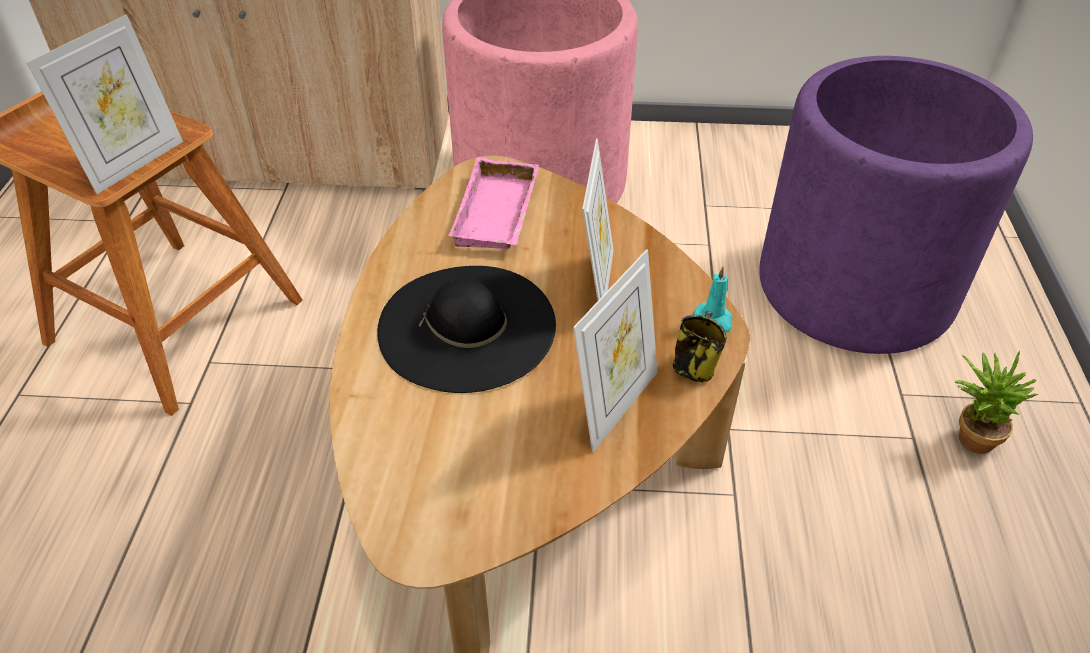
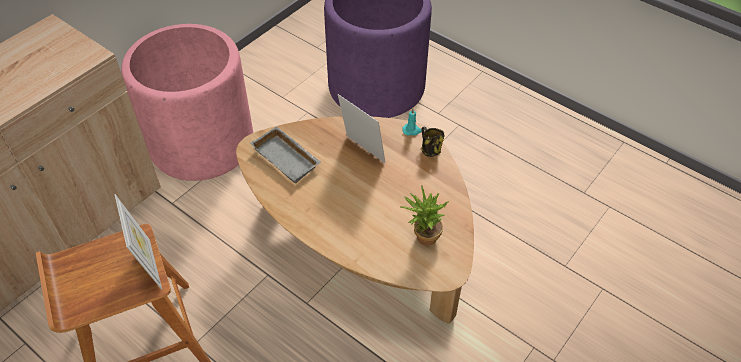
camera: 55 degrees left, 5 degrees up
(467, 326) = (349, 204): black hat -> none
(499, 214) = (288, 158): pink tray -> grey tray
(615, 405) = (429, 183): picture frame -> none
(969, 435) = (470, 109): potted plant -> potted plant (422, 237)

